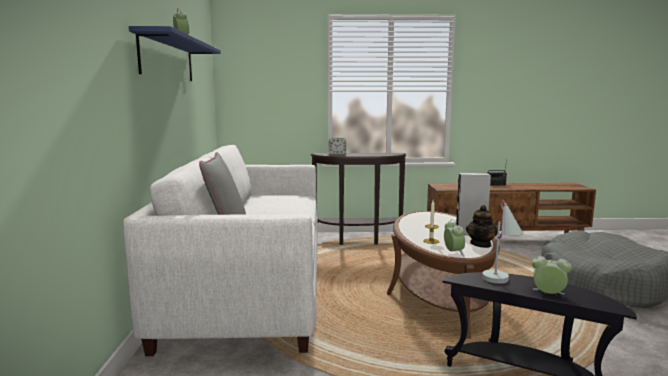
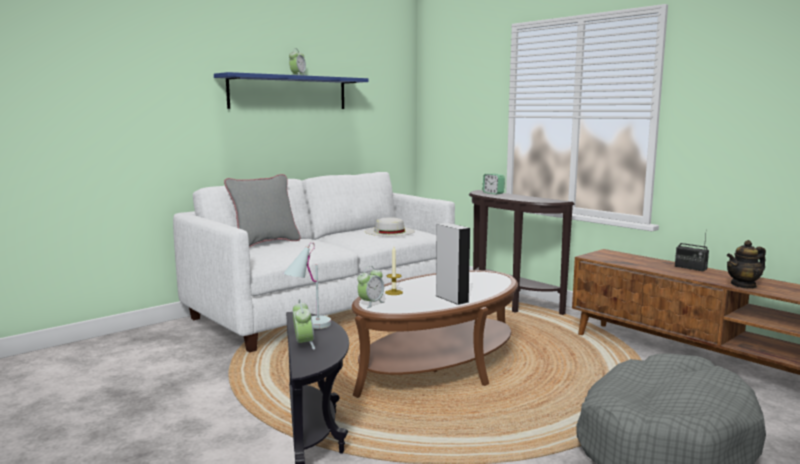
camera: 50 degrees right, 0 degrees up
(282, 199) = (389, 231): none -> white hat
(481, 244) = (419, 307): teapot -> teapot (743, 285)

